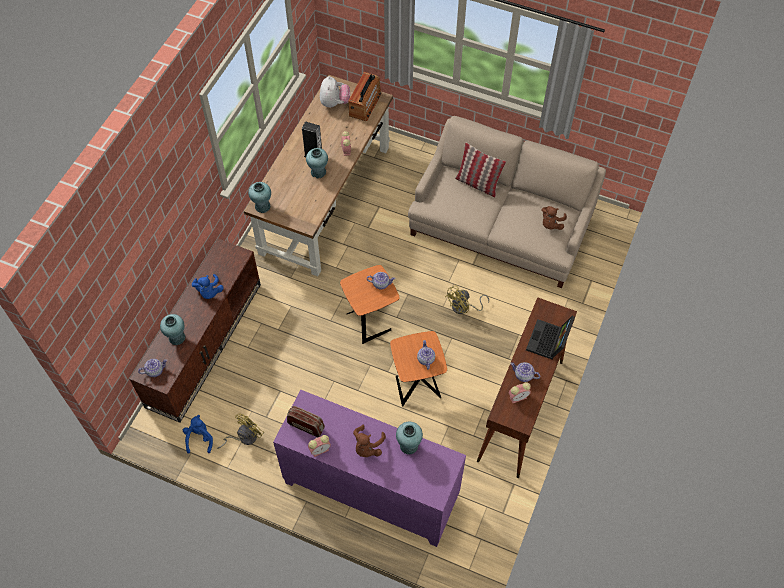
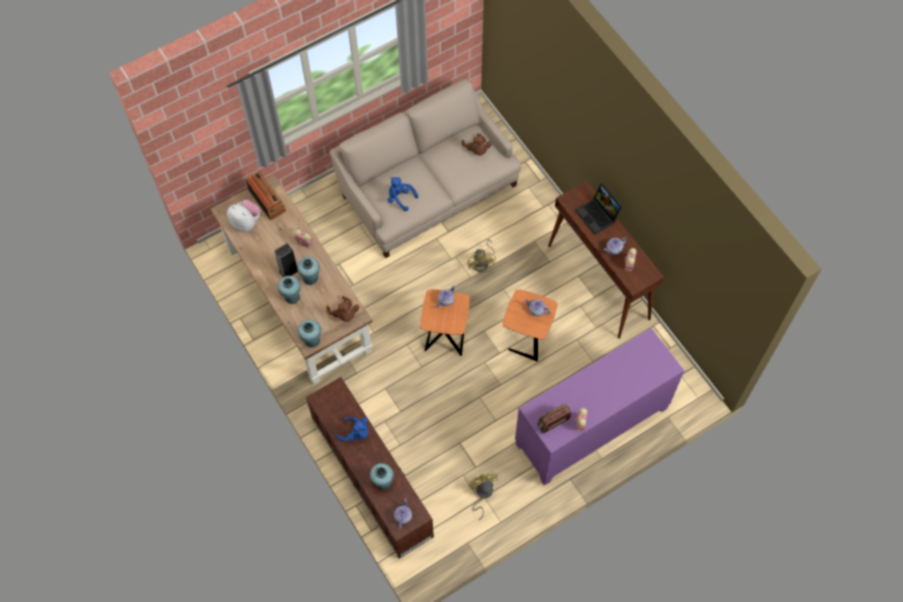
camera: 55 degrees left, 5 degrees up
(199, 438) = (459, 529): blue plush toy -> blue plush toy (400, 198)
(367, 447) = (600, 389): brown plush toy -> brown plush toy (344, 314)
(408, 446) = (618, 361): turquoise vase -> turquoise vase (292, 297)
(477, 184) = (400, 174): pillow -> none

